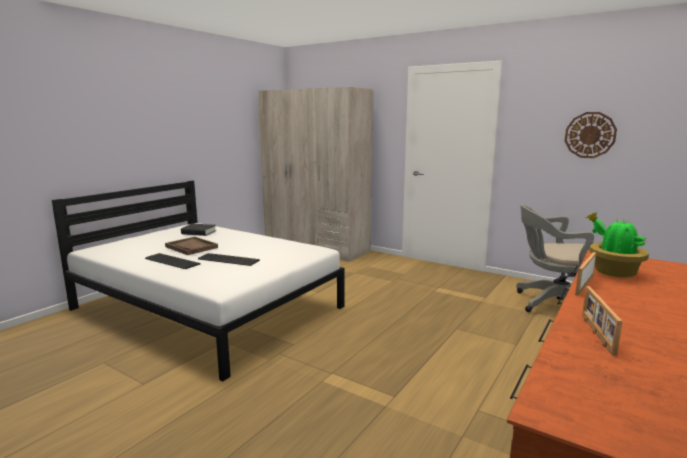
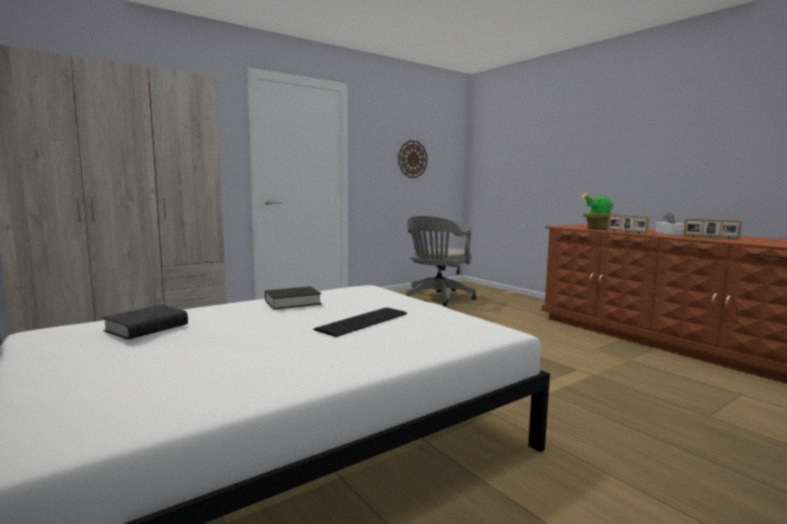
camera: 70 degrees left, 5 degrees down
(172, 261) = (325, 352): keyboard -> none
(191, 247) = (254, 336): brown tray -> none
(263, 242) = (292, 302): none -> black book
(632, 311) = (669, 233): none -> white tissue box

